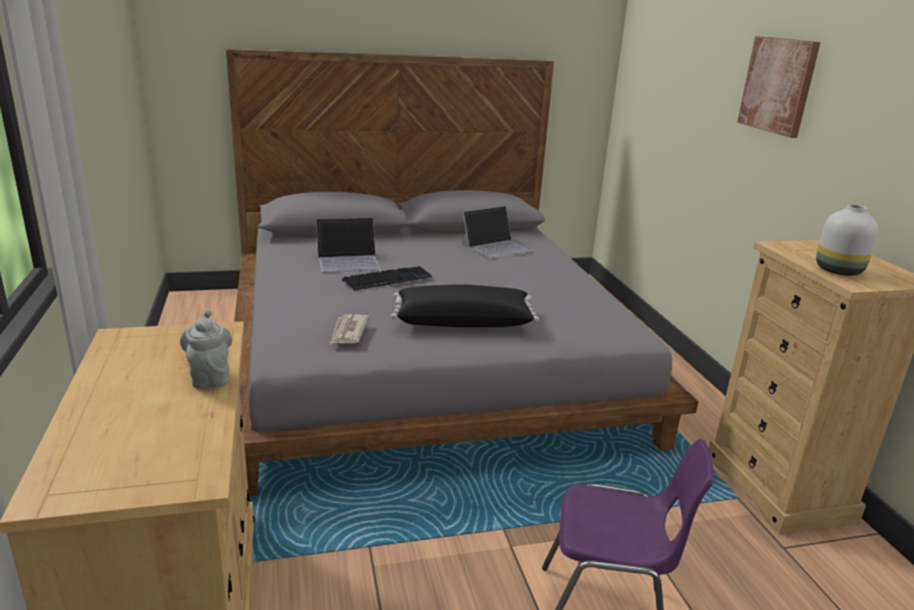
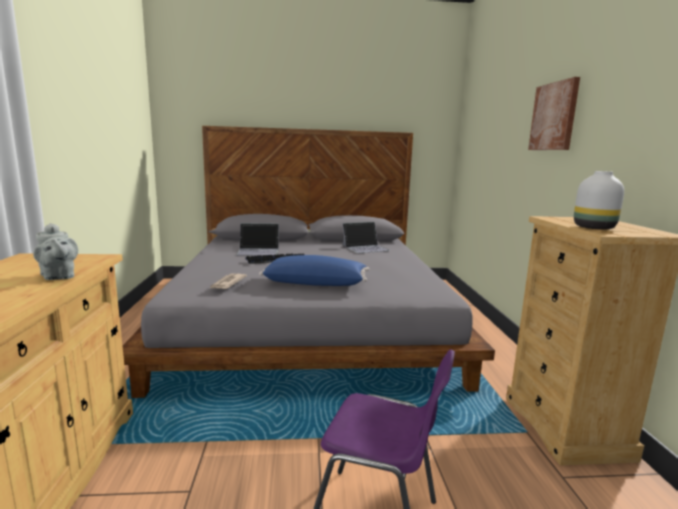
camera: 10 degrees right, 10 degrees down
(210, 376) = (58, 277): grey teapot -> grey teapot turned 150 degrees clockwise
(463, 321) = (316, 283): black pillow -> blue pillow

